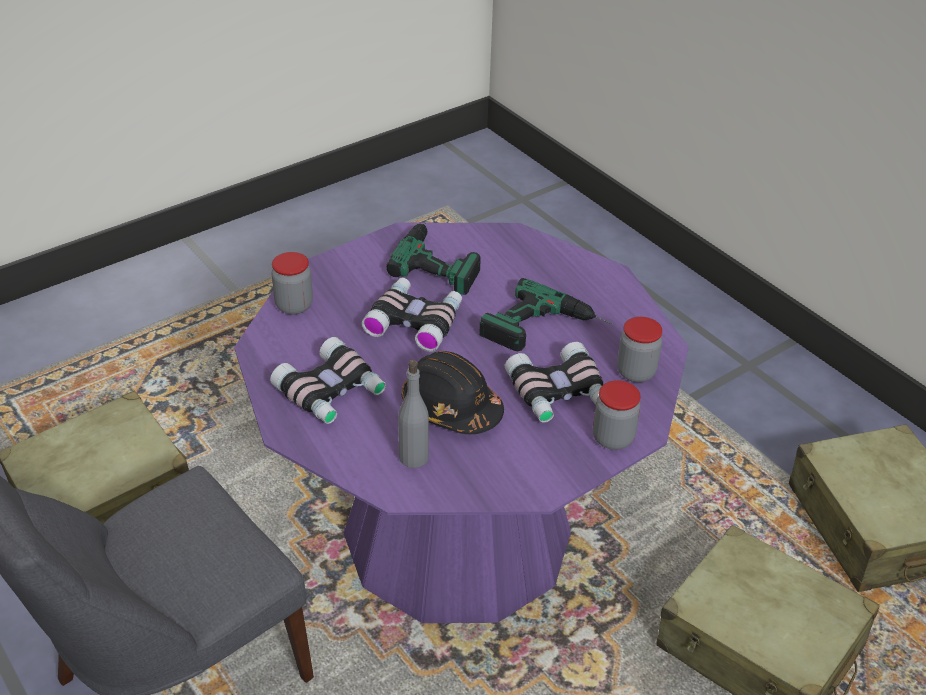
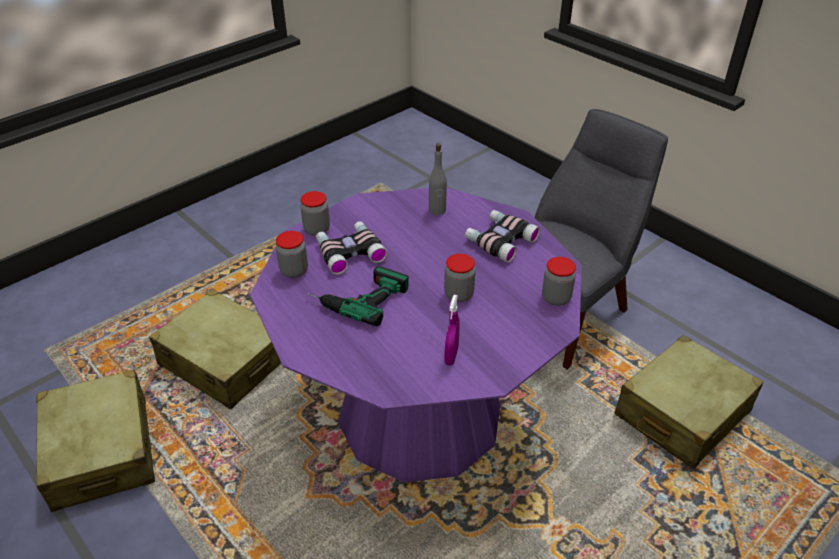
camera: 175 degrees right, 0 degrees up
(415, 320) = (459, 295): binoculars -> jar
(441, 257) = (451, 356): power drill -> purple spray bottle
(451, 408) = (420, 238): black hard hat -> none

